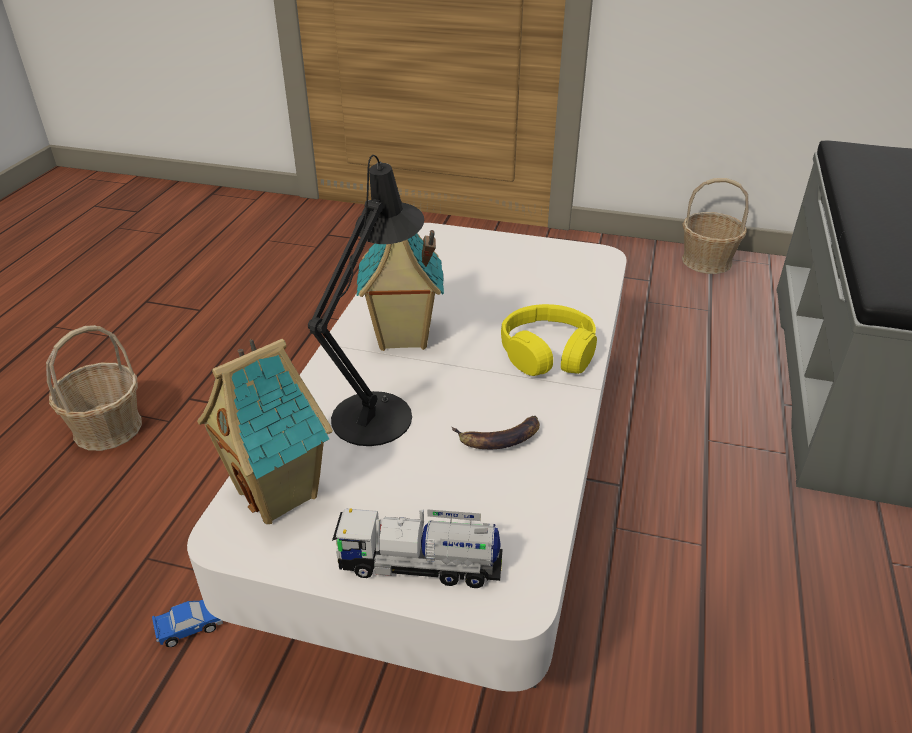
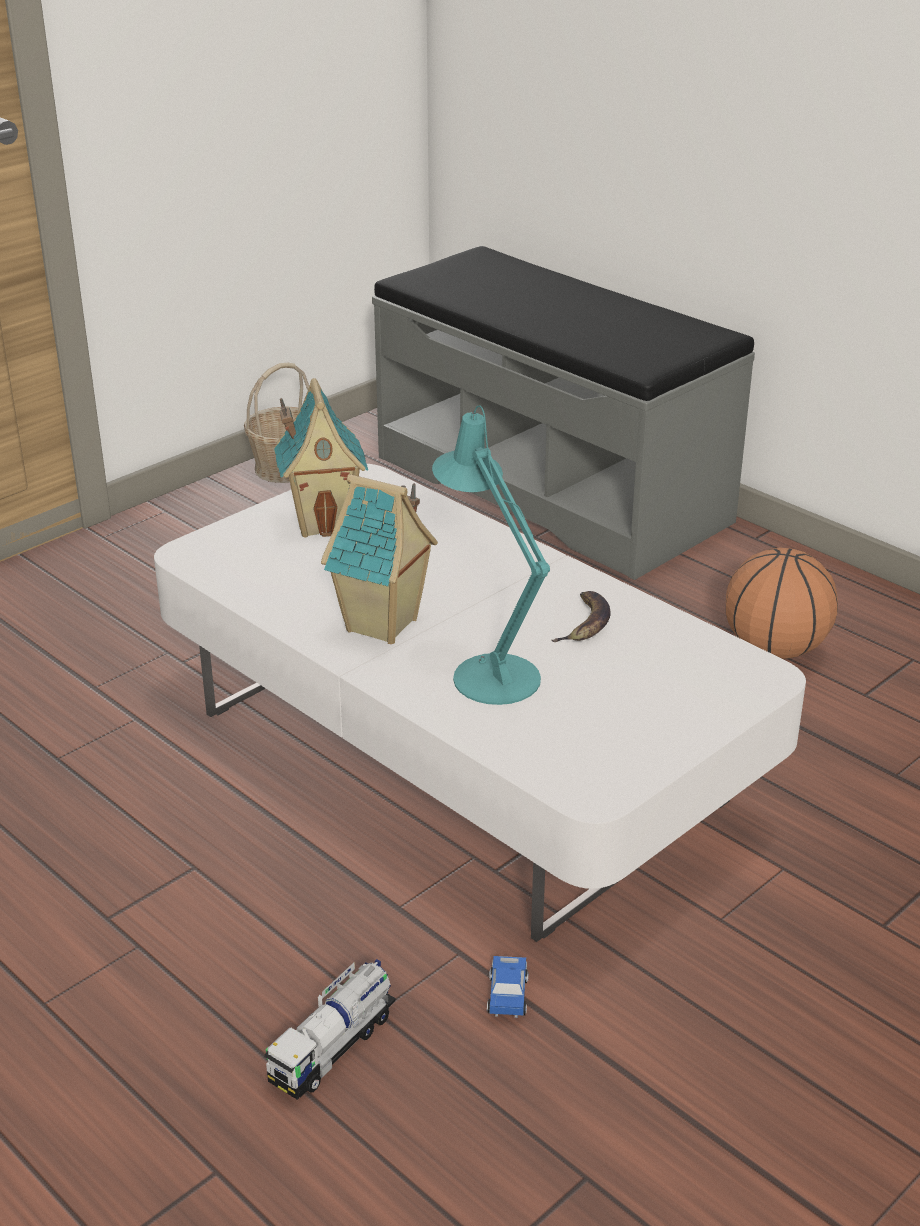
camera: 60 degrees left, 5 degrees down
(107, 428) = (92, 1008): basket -> none
(281, 494) = (560, 754): toy house -> toy house (324, 522)
(378, 411) = (489, 672): black table lamp -> turquoise table lamp
(420, 565) = (703, 706): toy truck -> toy truck (333, 1047)
(548, 353) = (491, 559): yellow headphones -> none
(807, 635) = (775, 649): none -> basketball

